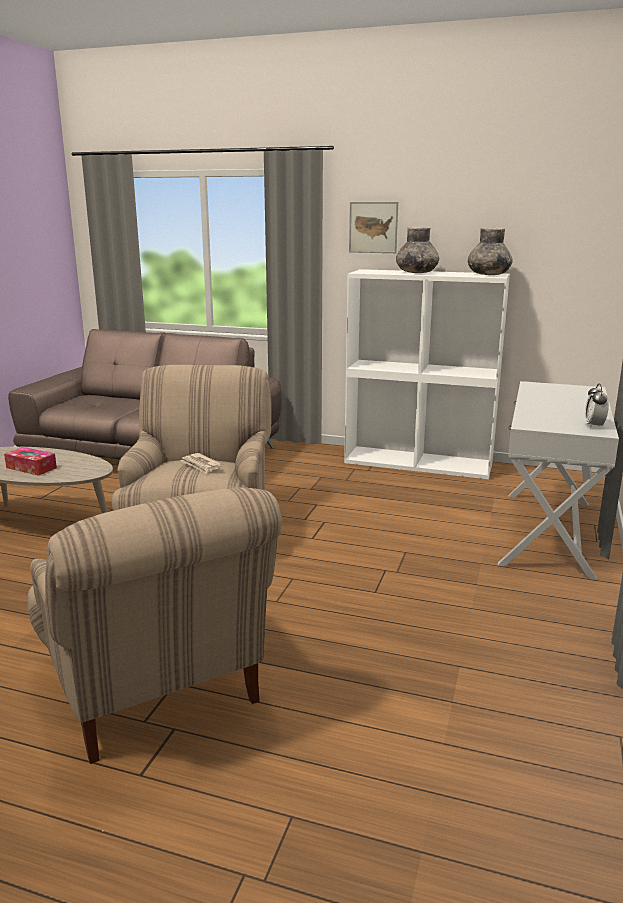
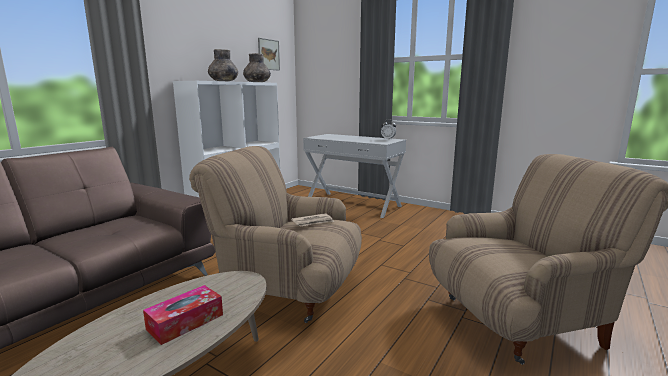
camera: 75 degrees left, 5 degrees down
(373, 227) = (174, 49): picture -> picture (268, 54)

